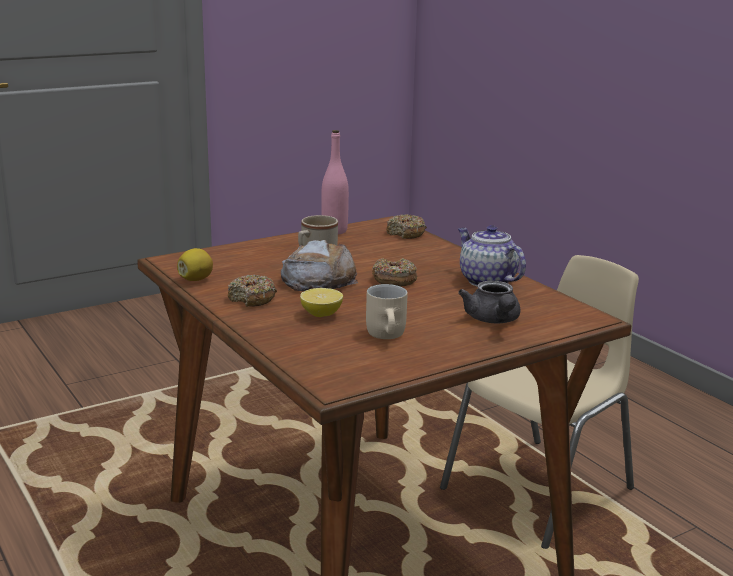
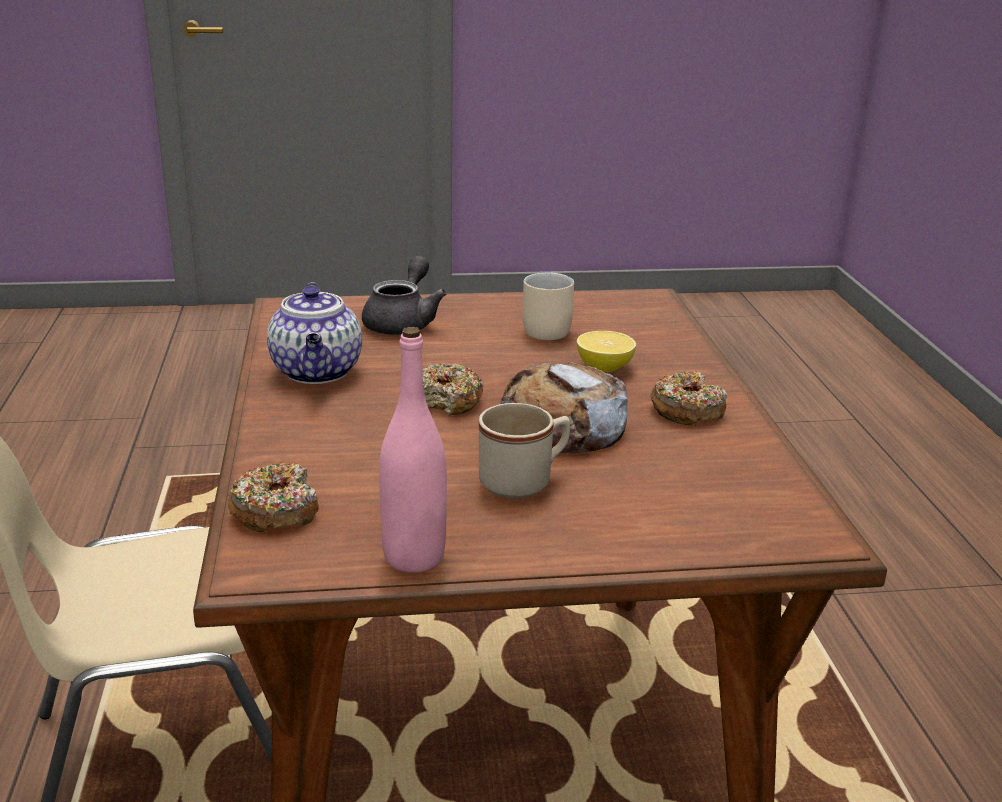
camera: 155 degrees left, 5 degrees up
(196, 279) = (768, 468): lemon -> none

